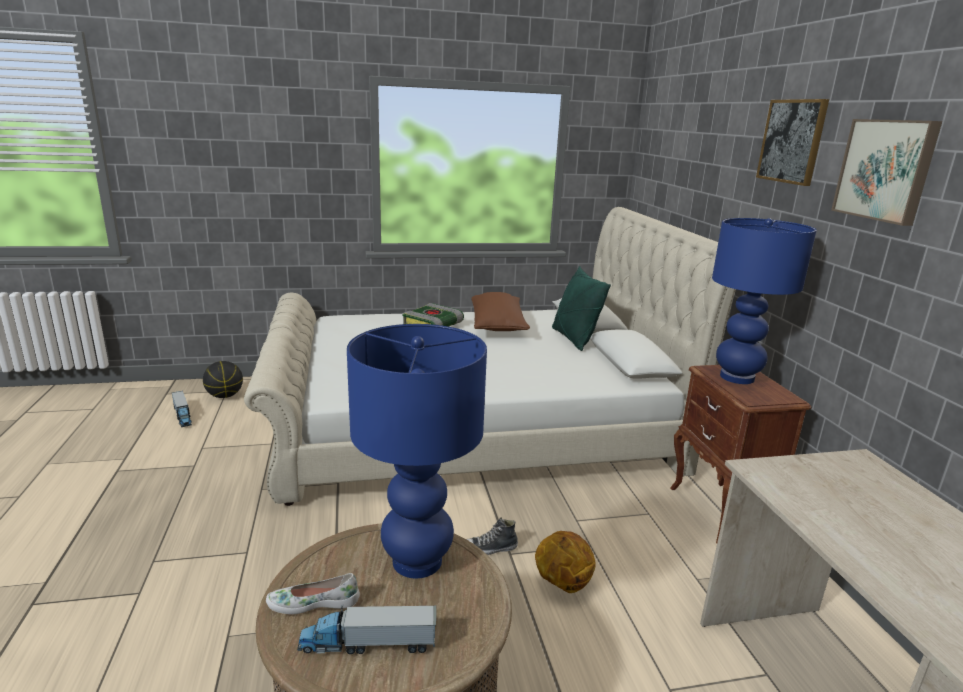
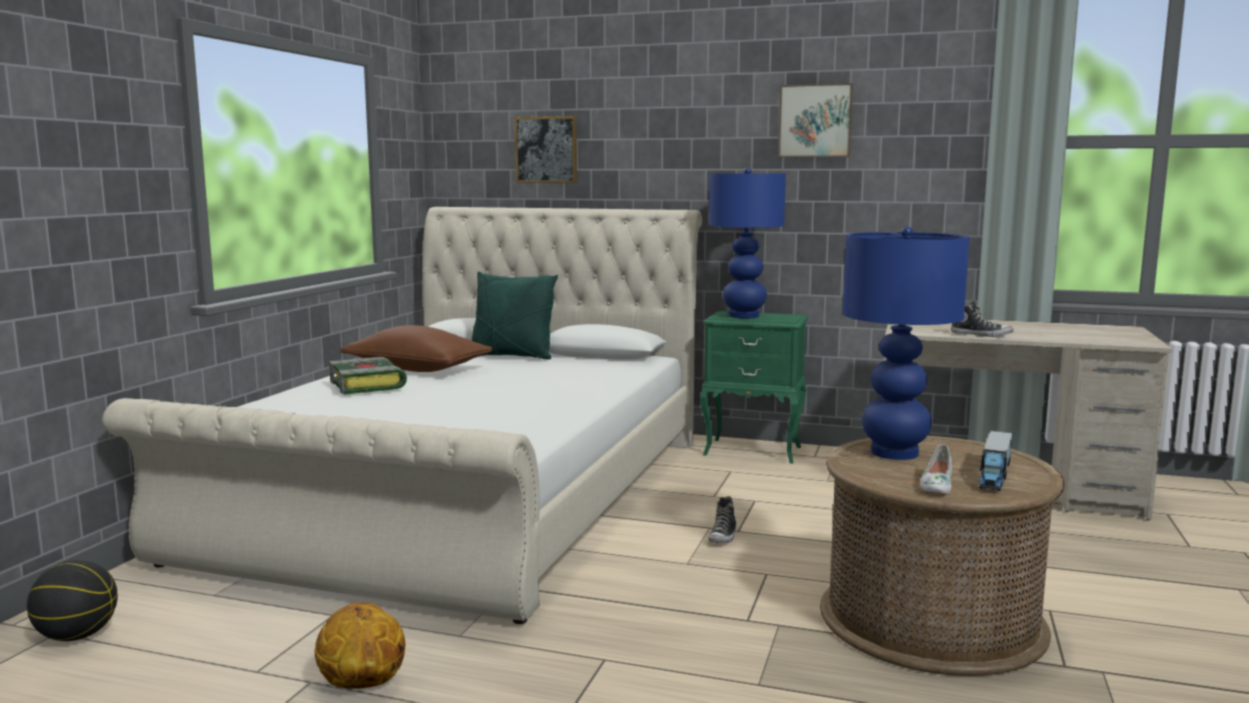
camera: 60 degrees left, 10 degrees down
(182, 415) = (88, 682): toy truck -> none
(562, 583) = (796, 522): basketball -> basketball (361, 684)
(720, 512) = (753, 451): brown nightstand -> green nightstand
(792, 141) = (706, 108): picture -> picture (546, 149)
(828, 529) = (981, 335): none -> shoe

